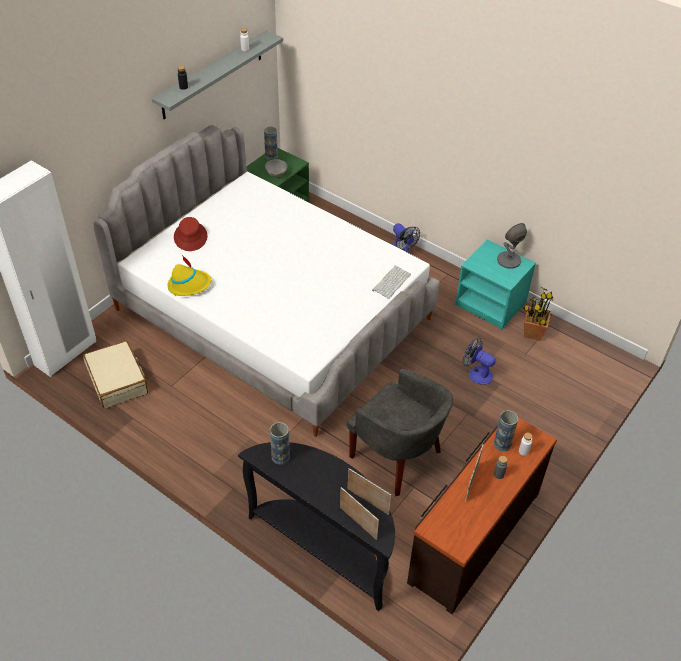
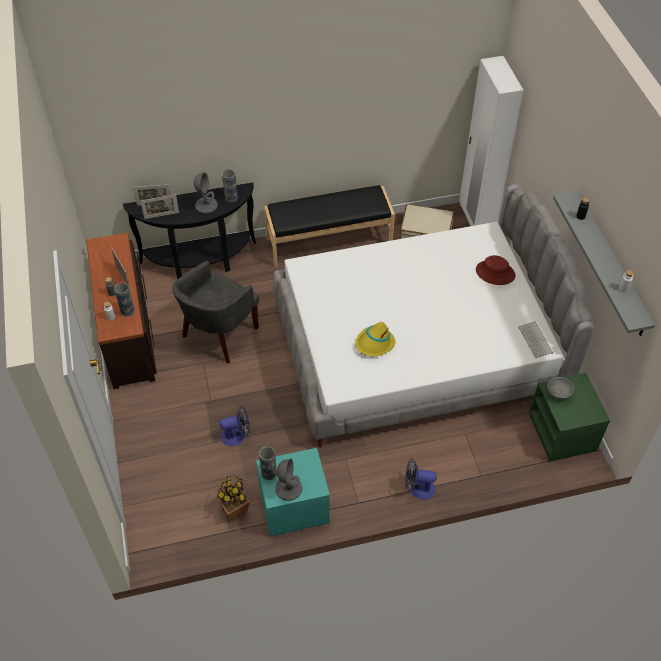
camera: 130 degrees right, 5 degrees up
(189, 285) = (437, 246): yellow hat -> yellow hat (374, 343)
(194, 451) = (329, 241): none -> black bench
(271, 156) = (593, 407): vase -> vase (269, 473)
(313, 470) = (206, 205): none -> grey table lamp
(391, 282) = (330, 363): keyboard -> keyboard (536, 340)
(397, 458) = (219, 335): grey armchair -> grey armchair turned 45 degrees counterclockwise

